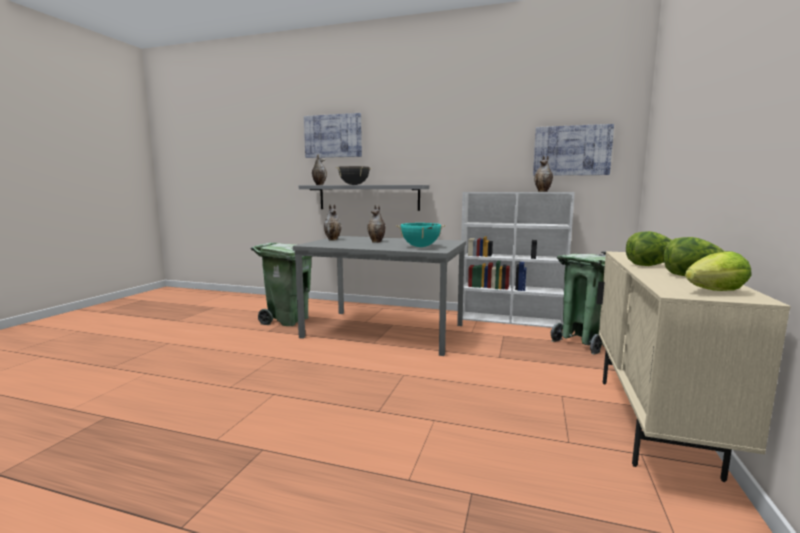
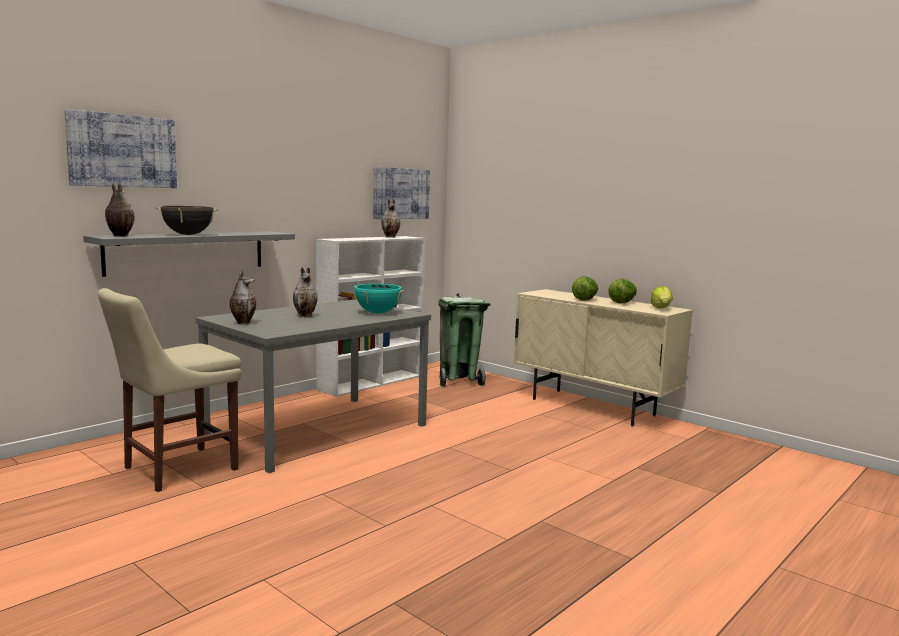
camera: 65 degrees left, 0 degrees up
(287, 320) = (175, 469): green trash can -> beige chair

